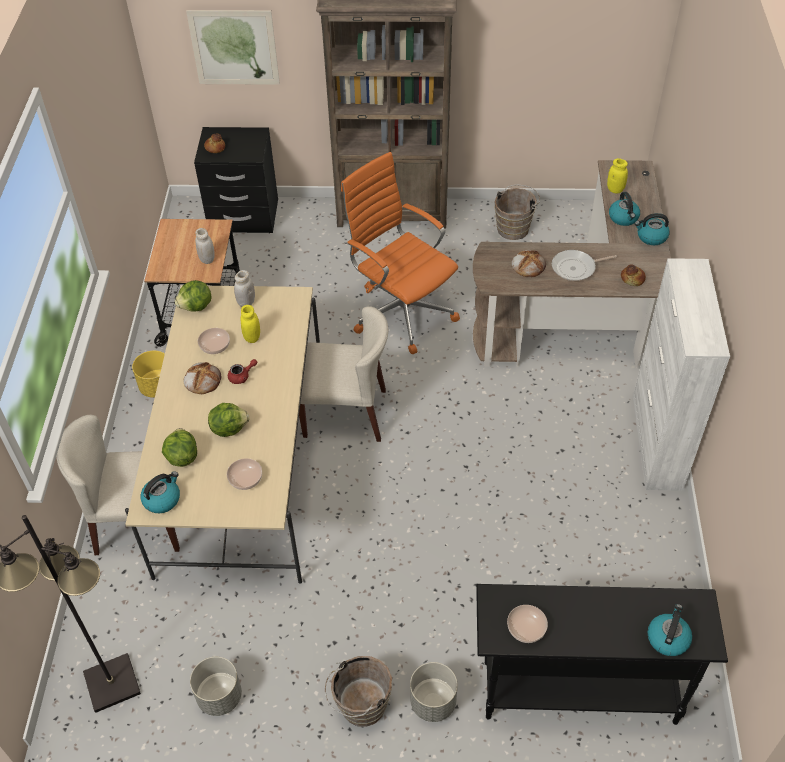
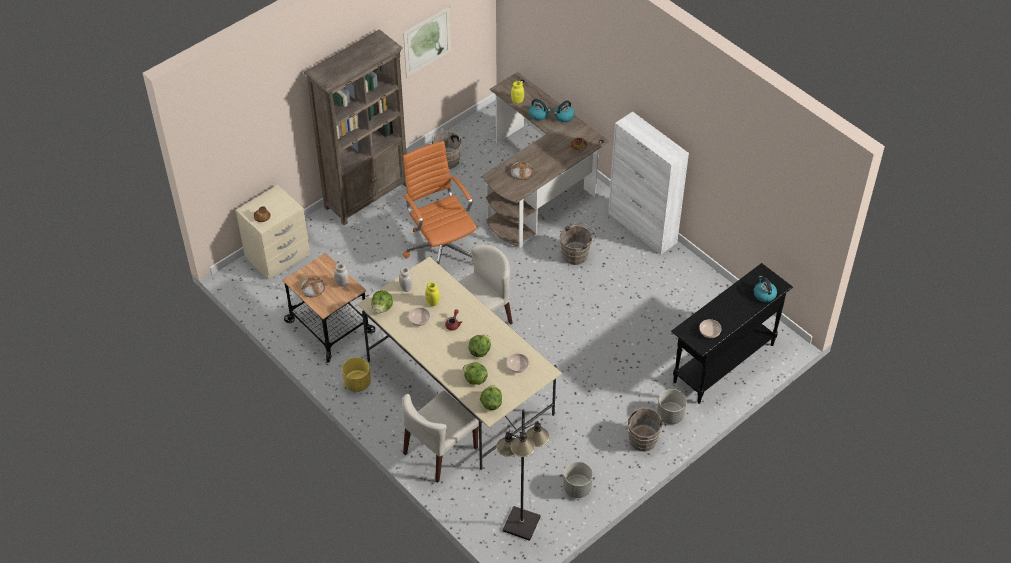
camera: 45 degrees left, 0 degrees up
(162, 499) = (491, 403): kettle -> lettuce
(202, 380) = (435, 339): bread -> bread (312, 288)
(234, 47) = (252, 143): picture -> picture (427, 41)
(243, 216) = (278, 256): black nightstand -> beige nightstand
(401, 311) = (441, 249): orange office chair -> orange office chair turned 60 degrees clockwise
(541, 418) = (577, 254): none -> brown bucket
(576, 268) = (546, 158): frying pan -> none

